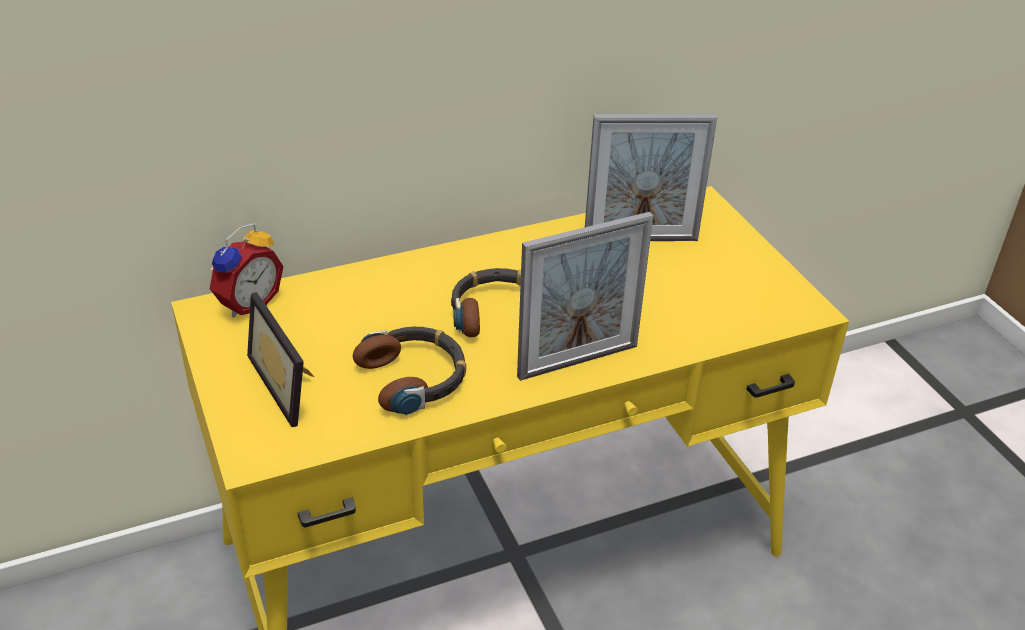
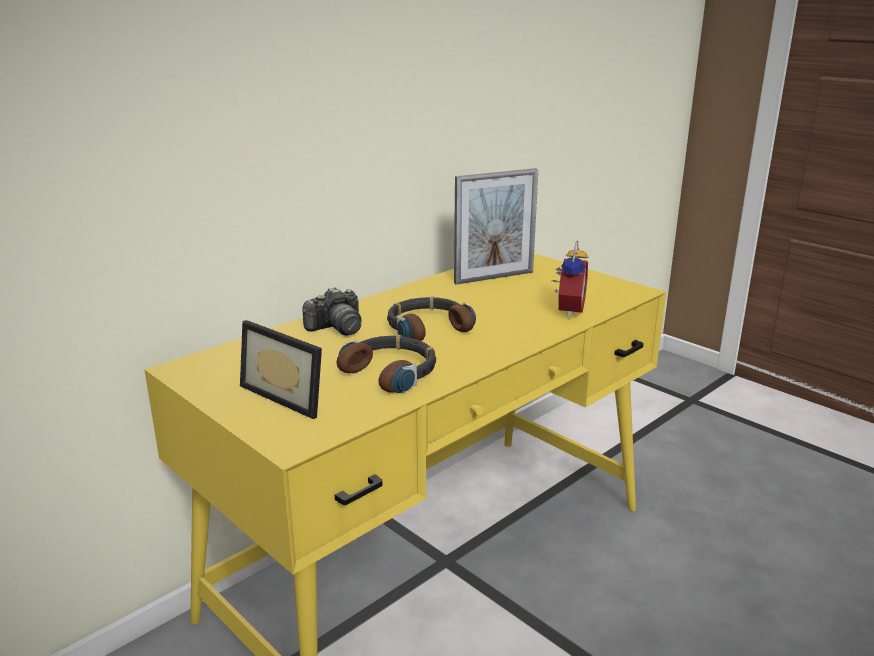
camera: 20 degrees left, 15 degrees down
(247, 303) = (215, 358): alarm clock -> alarm clock (567, 311)
(398, 287) = (337, 328): none -> camera
(578, 361) = (507, 341): picture frame -> none

